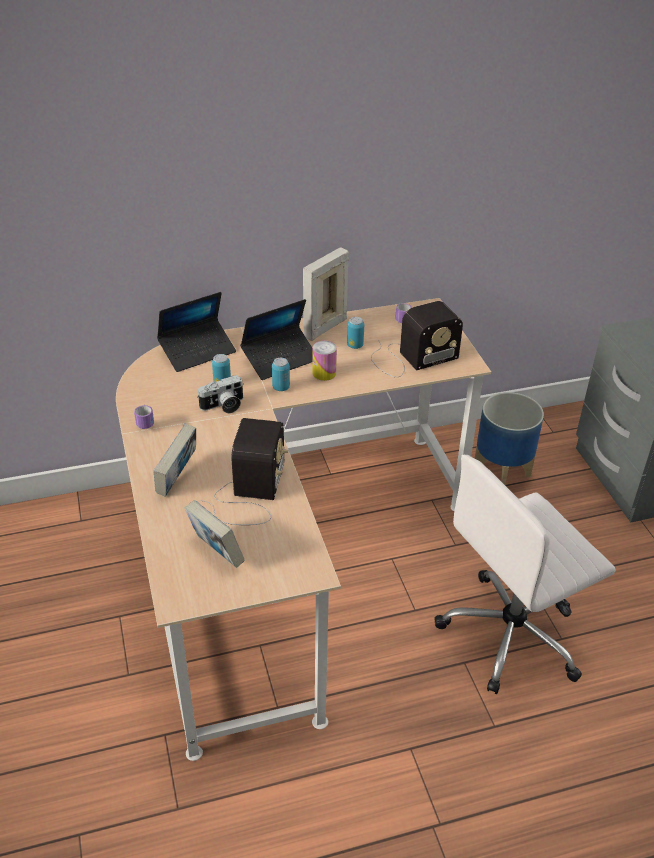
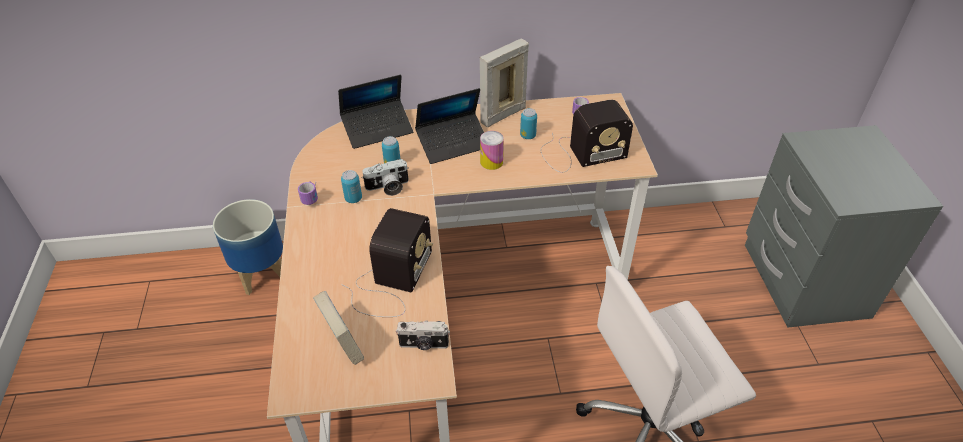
camera: 10 degrees right, 5 degrees up
(178, 479) = (326, 260): book -> none
(281, 387) = (447, 173): can -> can (353, 198)
(297, 545) = (424, 344): none -> camera
(502, 473) = (668, 263): planter -> planter (262, 274)

